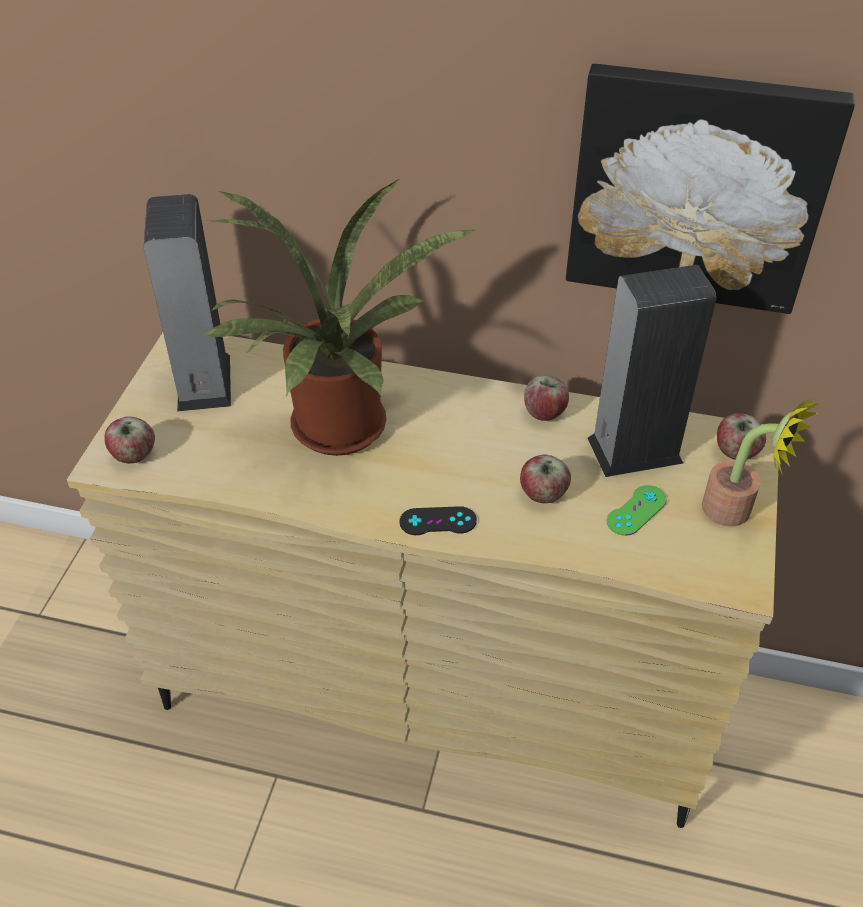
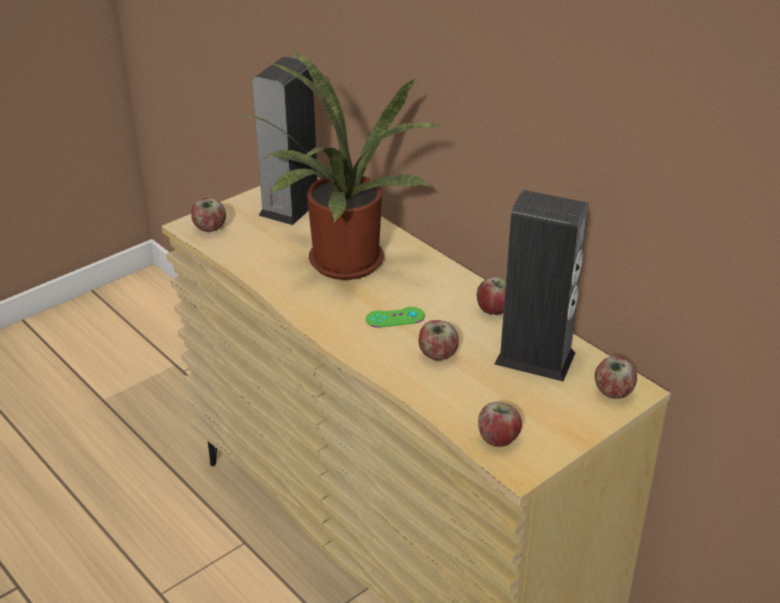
camera: 35 degrees right, 10 degrees down
(438, 521) = (350, 338): black game controller -> none
(636, 510) = (493, 392): green game controller -> green game controller (395, 317)
(692, 561) = (498, 439): none -> apple
(697, 188) = (617, 146): picture -> none
(736, 512) = (567, 427): potted plant -> none

